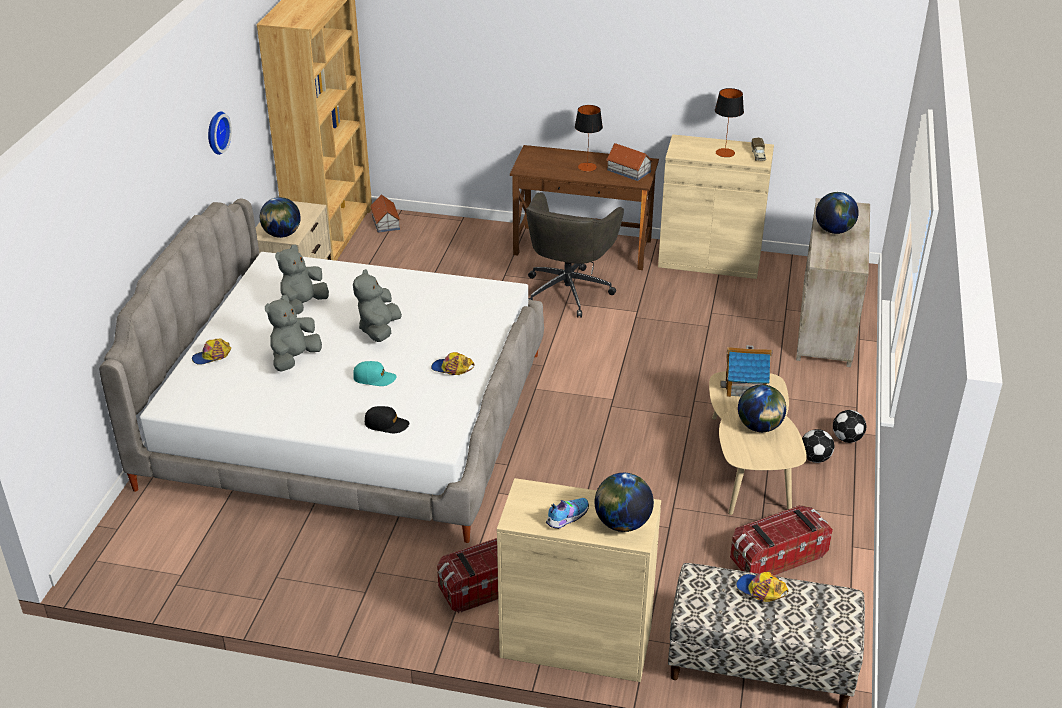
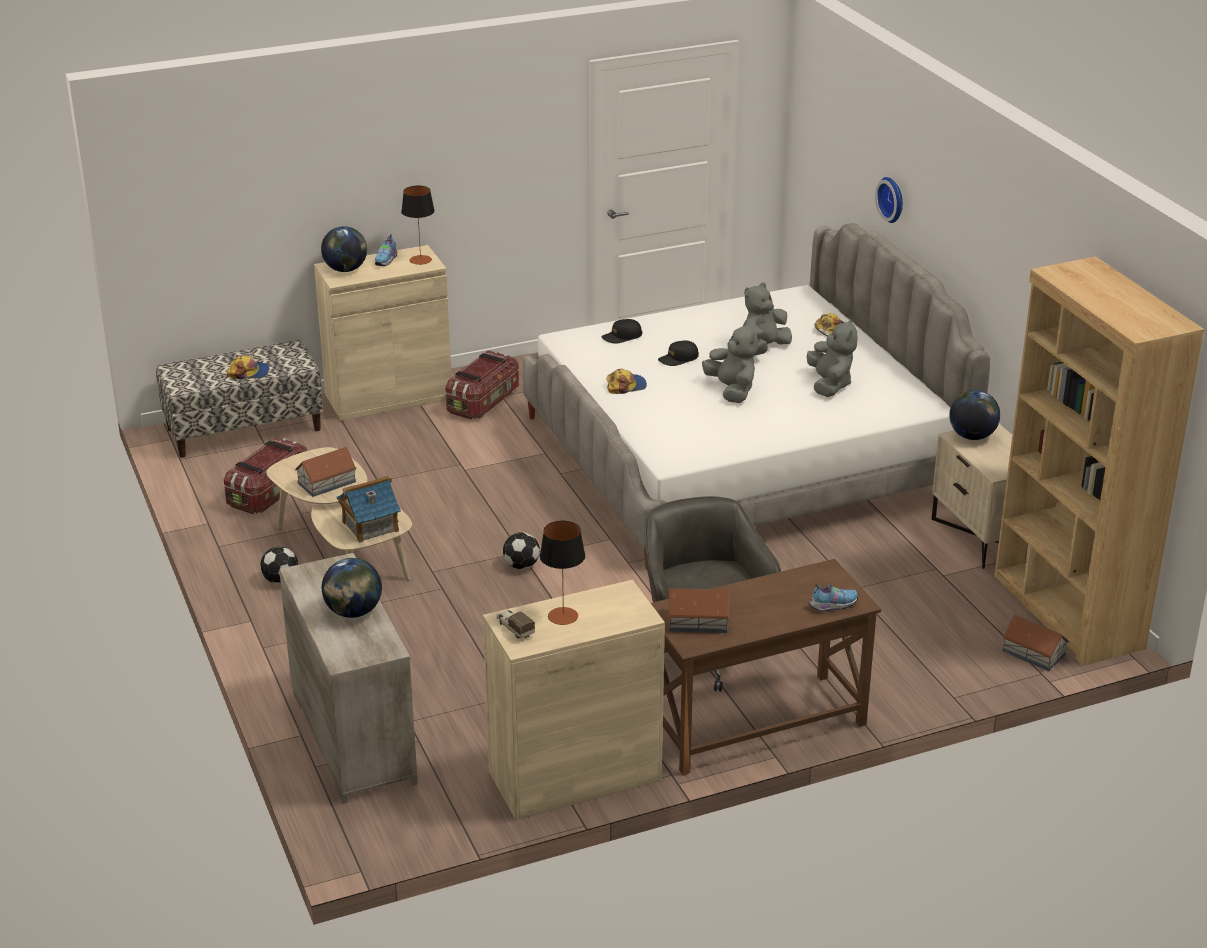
camera: 145 degrees right, 5 degrees down
(215, 132) = (1005, 271): wall clock -> wall clock (893, 199)
(294, 359) = (764, 349): grey plush toy -> grey plush toy turned 135 degrees counterclockwise
(374, 378) = (678, 359): turquoise cap -> black cap
(547, 154) = (832, 605): none -> shoe
(587, 167) = (756, 605): table lamp -> table lamp (420, 260)
(759, 427) = (326, 482): globe -> toy house
(847, 438) = (257, 611): football -> football (521, 566)

